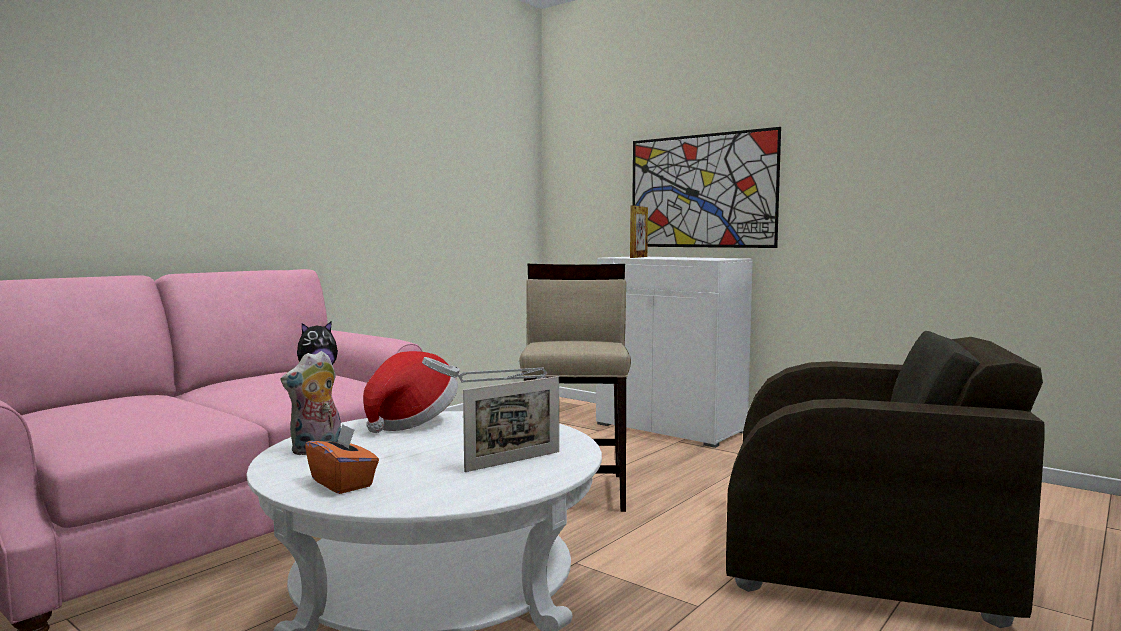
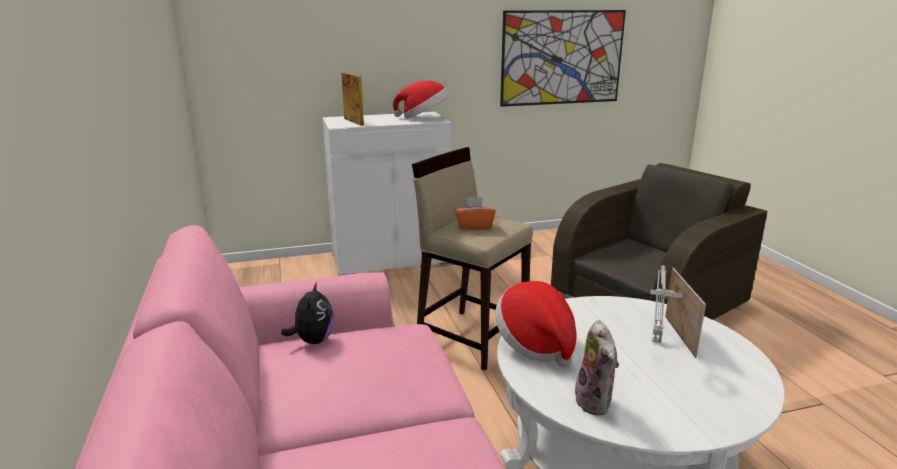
camera: 55 degrees left, 15 degrees up
(343, 483) = (700, 409): orange tissue box -> orange tissue box (474, 226)
(701, 191) = (382, 54): picture -> picture (562, 58)
(711, 258) = (424, 118): none -> hat

